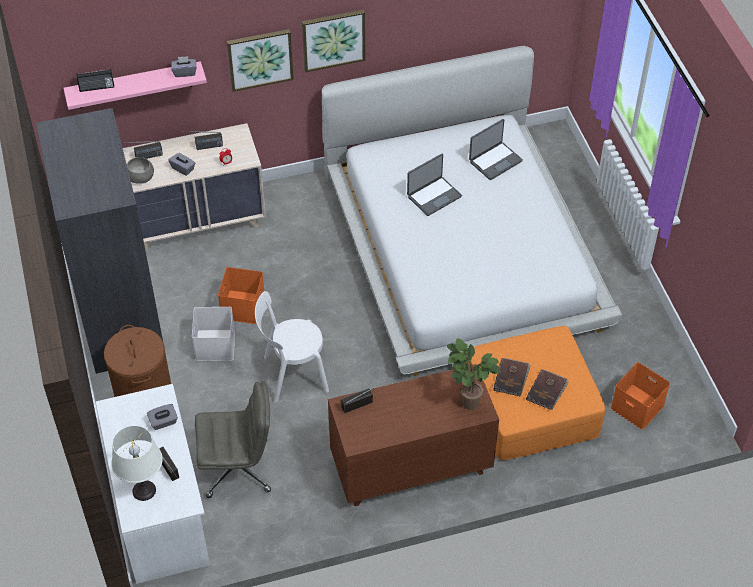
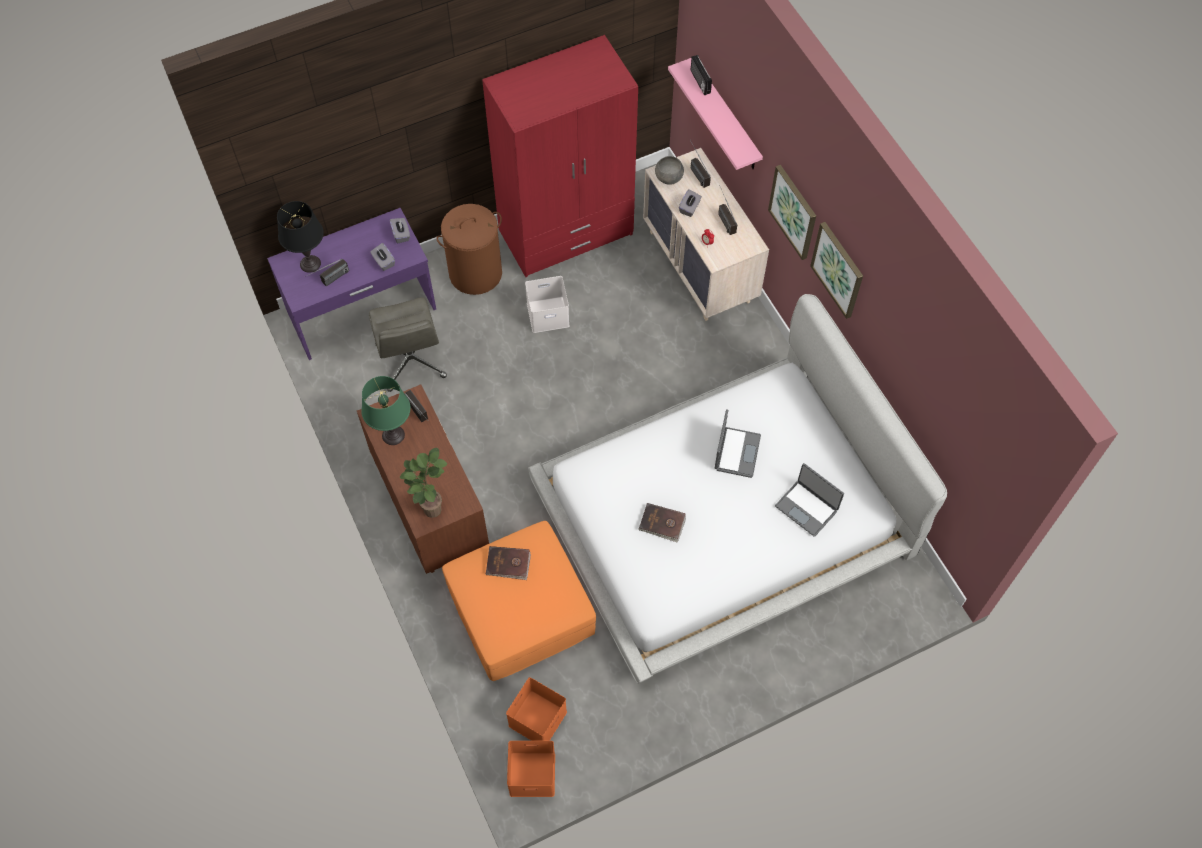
camera: 80 degrees right, 10 degrees up
(121, 317) = (566, 233): grey wardrobe -> red wardrobe
(144, 490) = (310, 264): white table lamp -> black table lamp
(160, 508) = (362, 311): white desk -> purple desk
(184, 72) = (741, 147): grey tissue box -> grey tissue box (401, 234)
(242, 306) = (599, 327): orange storage box -> orange storage box (533, 773)
(292, 374) = (524, 385): white chair -> none
(382, 427) = (393, 435): none -> green table lamp
(433, 196) = (736, 452): laptop -> laptop turned 120 degrees counterclockwise
(547, 390) = (497, 600): brown book -> brown book (662, 523)

